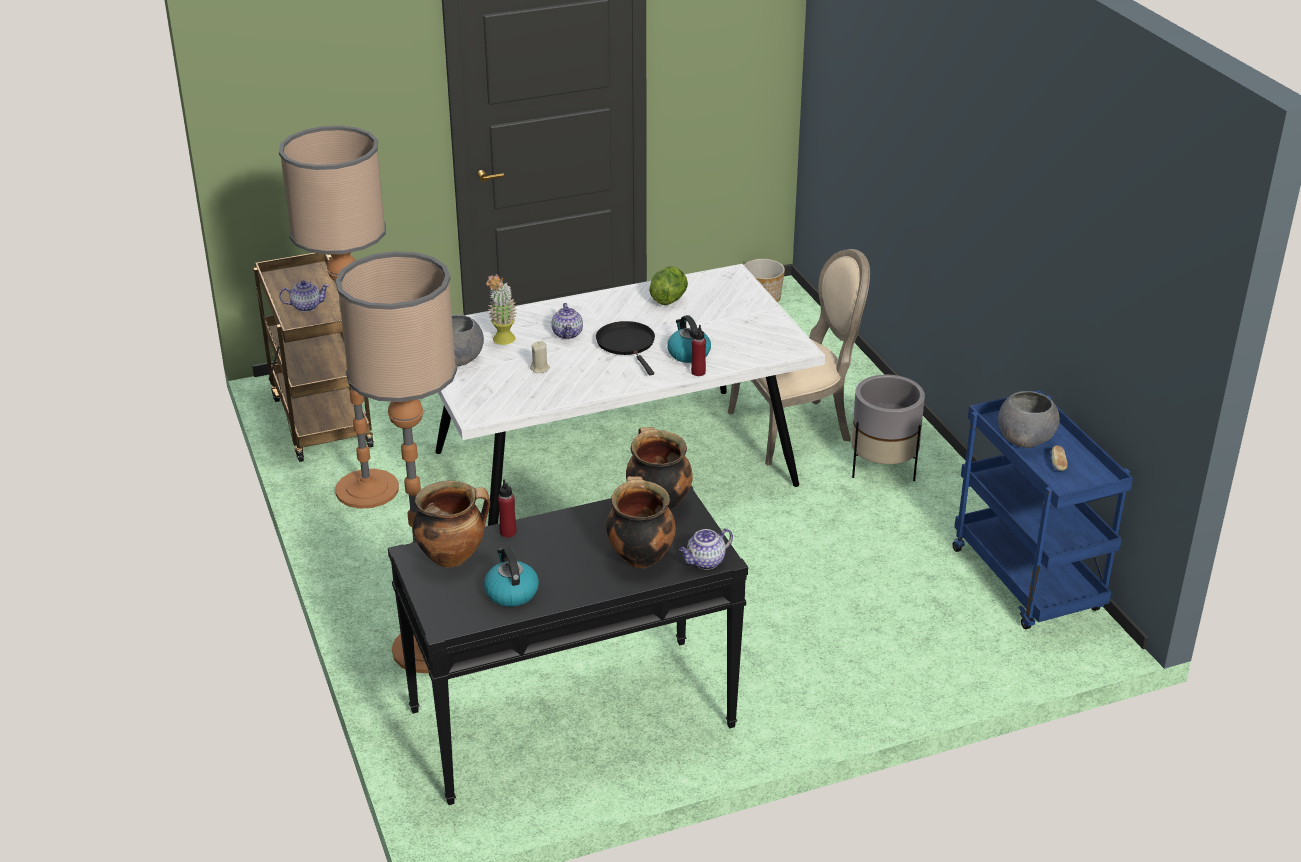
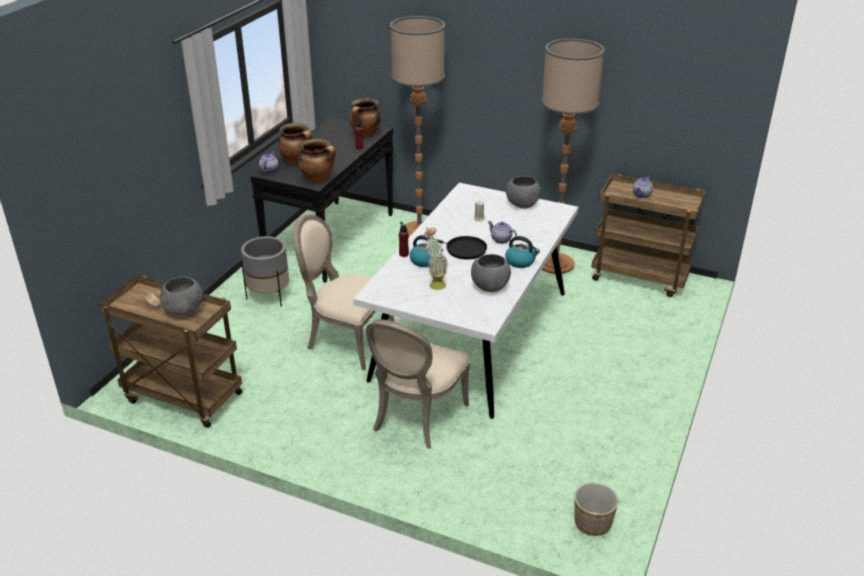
camera: 135 degrees right, 0 degrees up
(502, 342) = (521, 221): potted plant -> potted plant (435, 283)
(511, 592) = (327, 135): kettle -> kettle (520, 262)
(669, 299) = (490, 285): lettuce -> grey bowl
(760, 542) = (347, 340): none -> beige chair
(883, 469) = (332, 421): grey planter -> grey planter (269, 296)
(1029, 582) = (181, 398): blue cart -> brown cart

